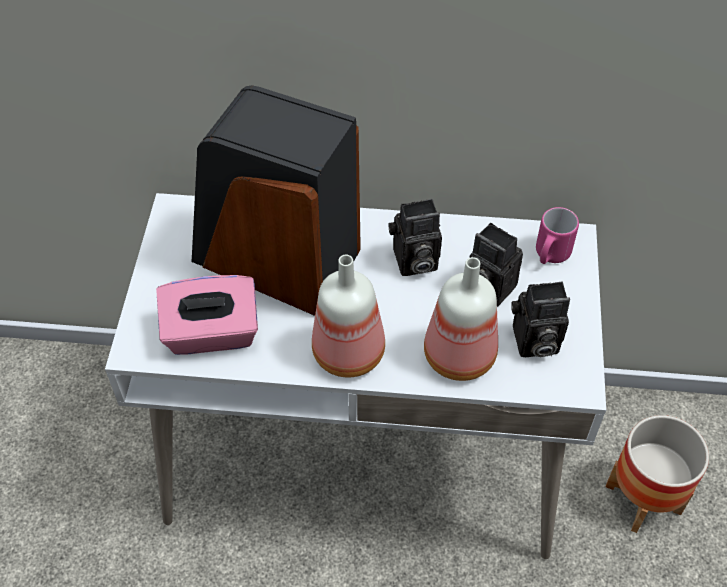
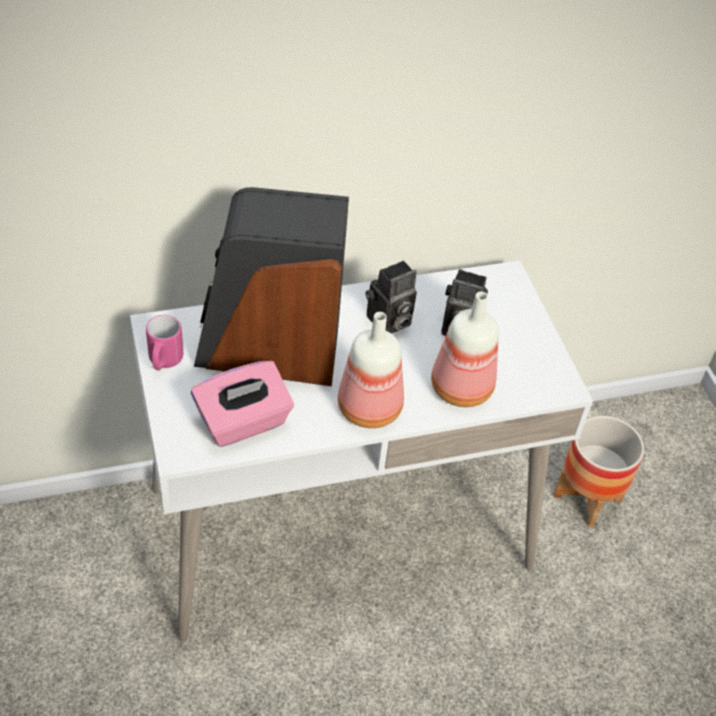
camera: 25 degrees left, 5 degrees down
(533, 343) = (514, 363): camera -> none
(550, 255) = (496, 292): pink mug -> pink mug (164, 362)

